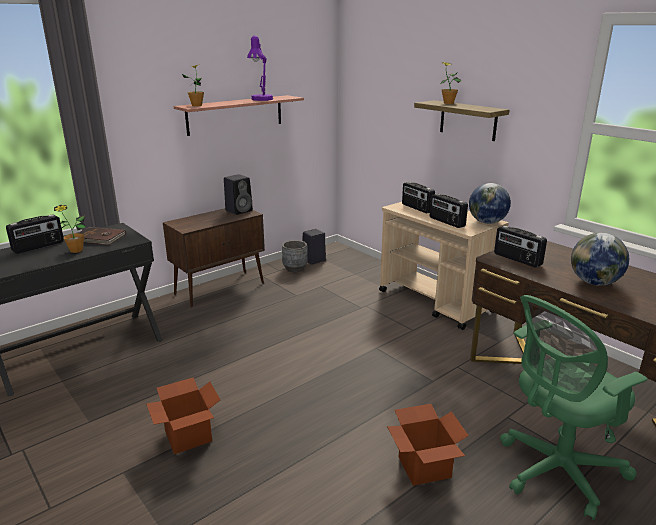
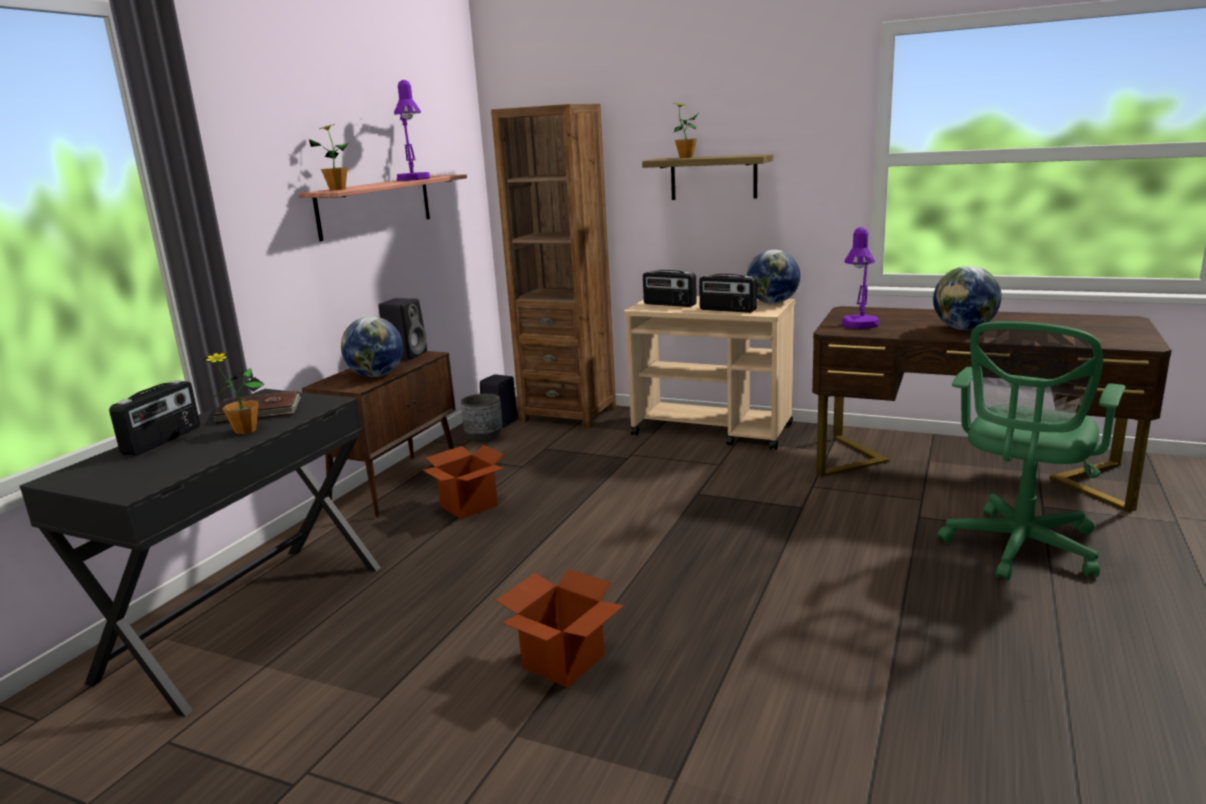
camera: 25 degrees left, 5 degrees down
(205, 222) = (376, 375): none -> globe
(358, 264) = (568, 414): none -> brown bookcase
(424, 467) = (890, 590): cardboard box -> cardboard box (469, 506)
(517, 259) = (859, 326): radio -> purple table lamp

